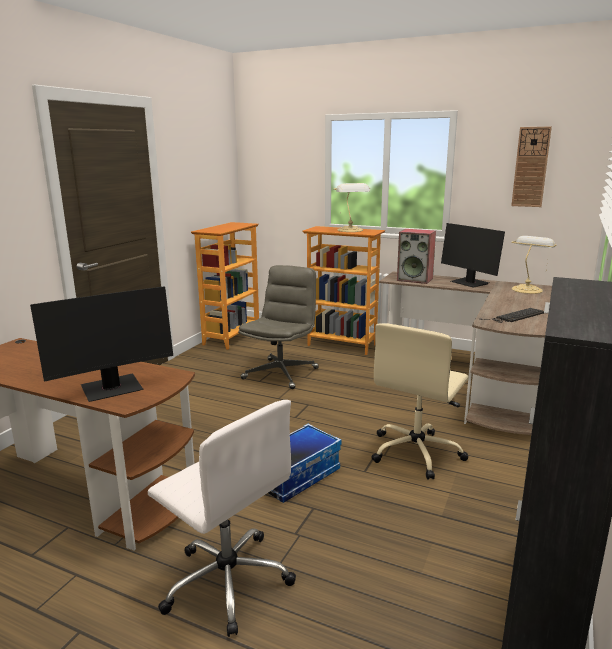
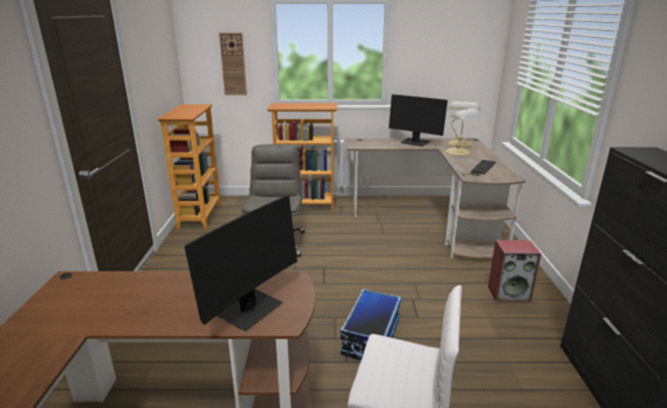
camera: 25 degrees left, 5 degrees up
(351, 230) = (309, 105): table lamp -> table lamp (459, 152)
(415, 279) = (372, 144): speaker -> speaker (509, 294)
(416, 452) = (440, 290): beige office chair -> none
(531, 167) = (449, 45): wall clock -> wall clock (233, 64)

